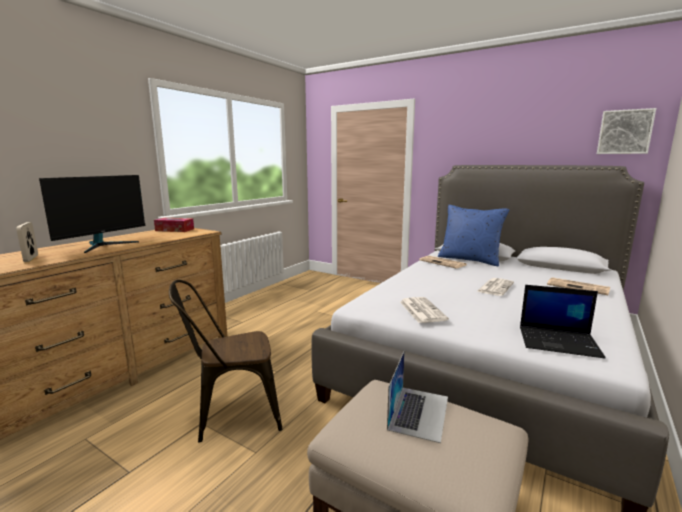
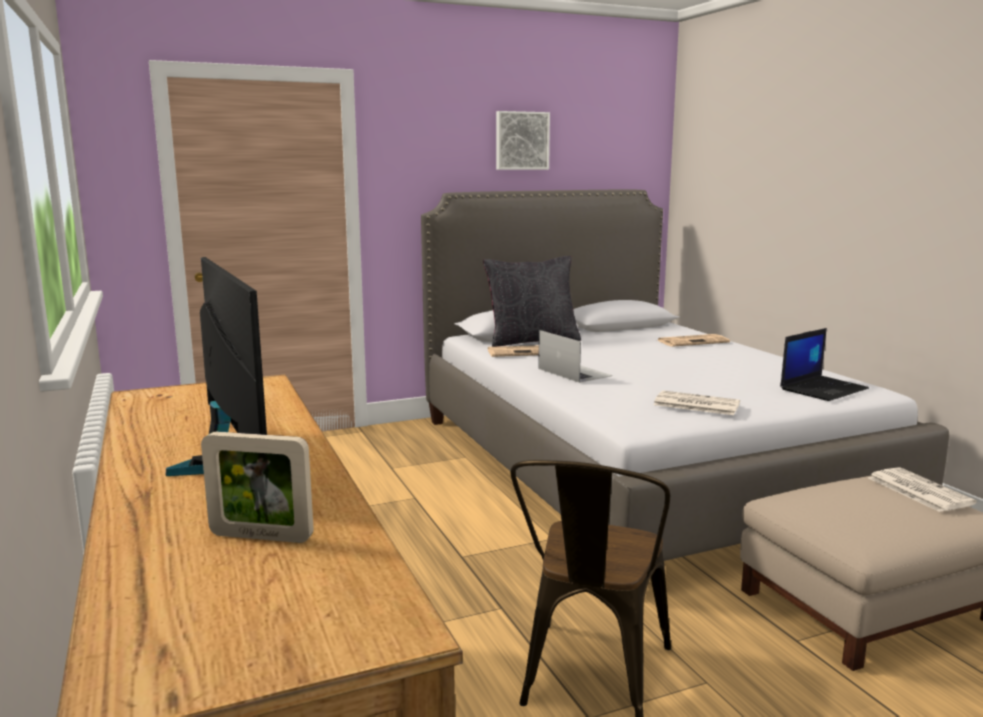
camera: 55 degrees left, 0 degrees up
(174, 230) = (171, 399): tissue box -> none
(419, 412) = (854, 495): laptop -> laptop (574, 372)
(469, 259) = (532, 341): blue pillow -> black pillow
(495, 287) = (654, 362): newspaper -> newspaper (917, 490)
(624, 132) = (633, 147): picture -> picture (521, 141)

